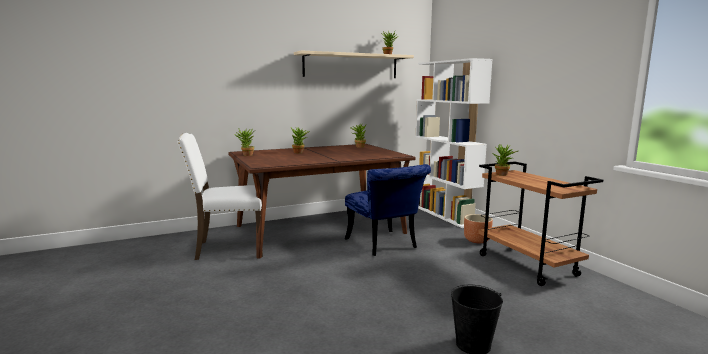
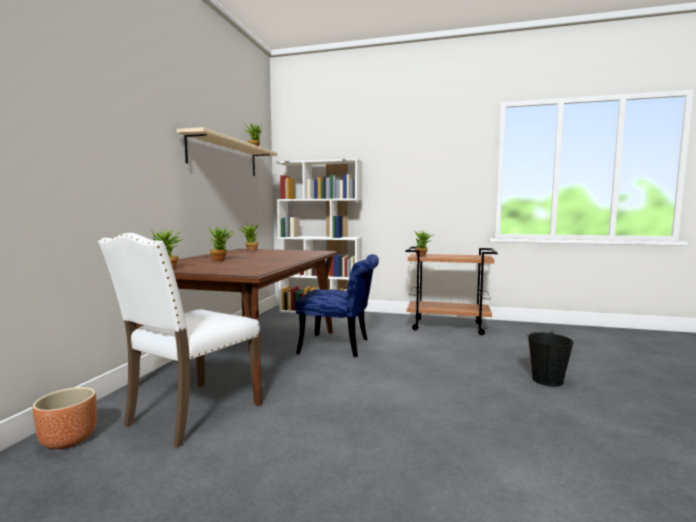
camera: 50 degrees left, 5 degrees down
(477, 240) = (387, 322): brown planter -> brown planter (69, 440)

